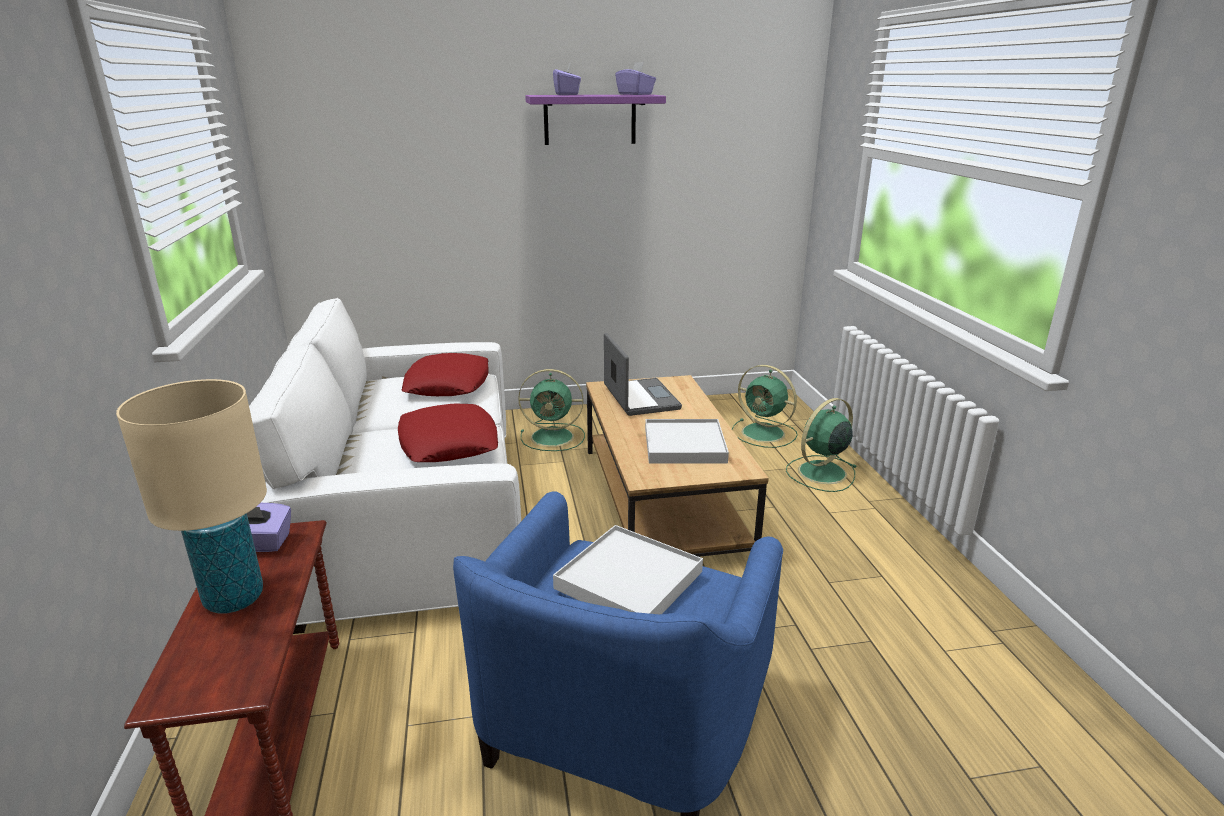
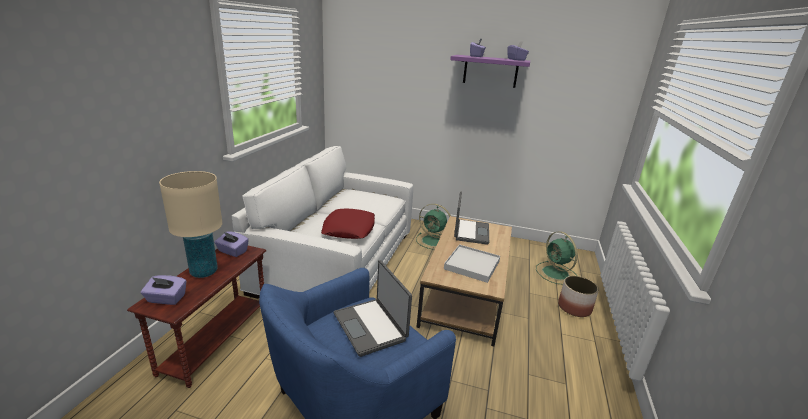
camera: 25 degrees right, 0 degrees up
(201, 673) = (166, 299): none -> purple tissue box
(448, 384) = (375, 199): red pillow -> none
(629, 580) = (371, 326): white tray -> laptop
(820, 473) = (574, 308): green fan -> planter

